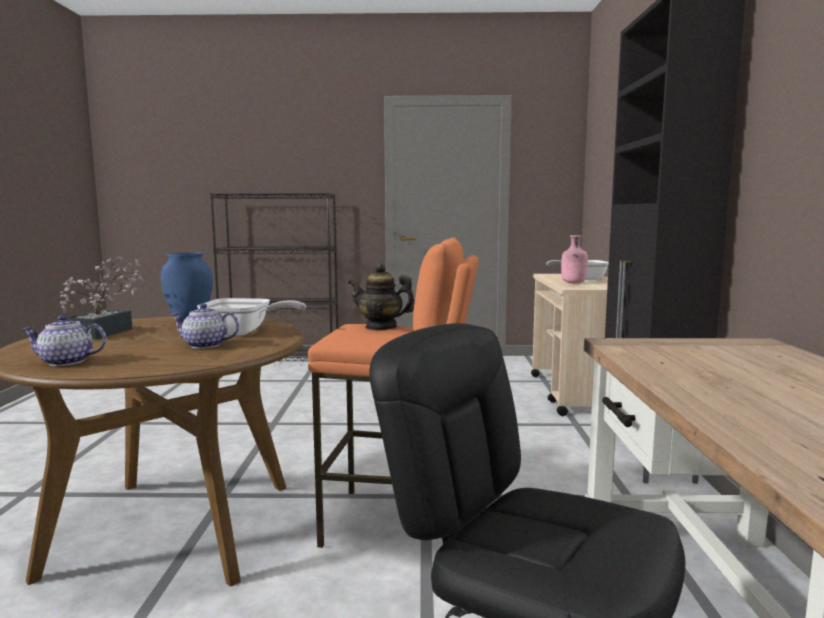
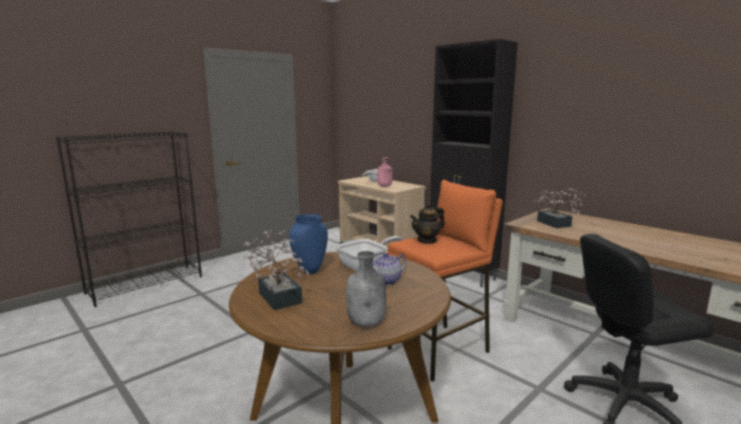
camera: 45 degrees left, 5 degrees up
(66, 362) = (367, 322): teapot -> grey bottle
(683, 356) = (556, 224): none -> potted plant

